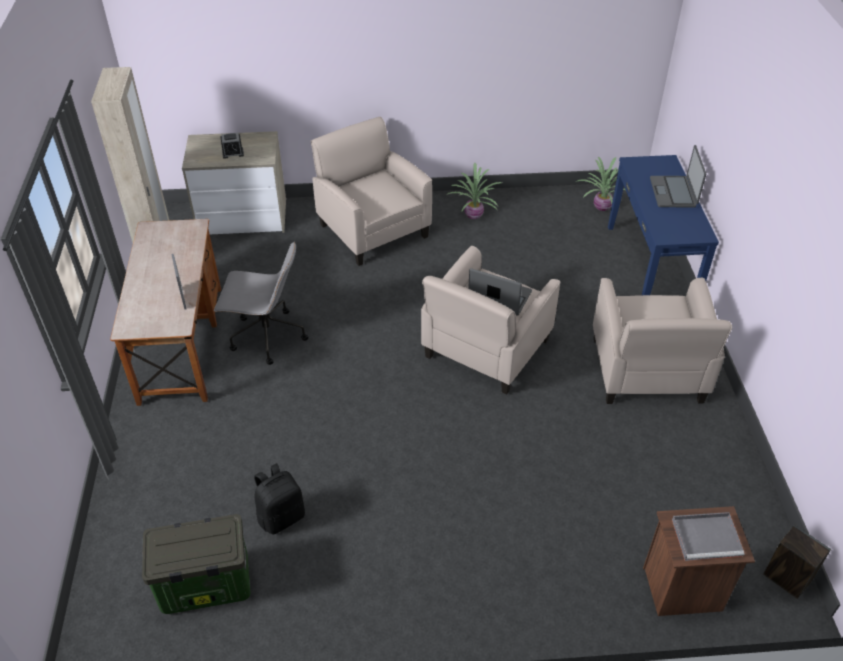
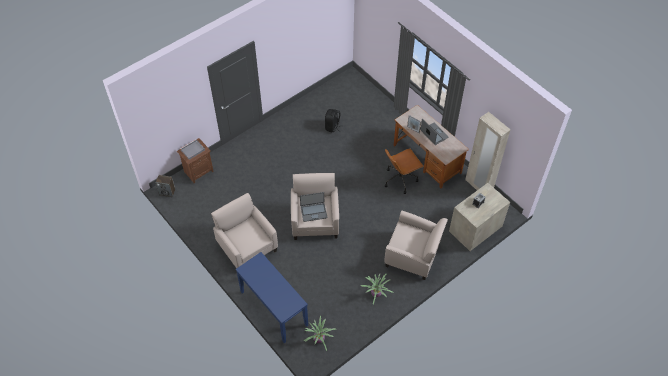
camera: 145 degrees right, 10 degrees up
(204, 587) = (335, 100): storage box -> none
(266, 337) = (400, 179): grey office chair -> brown office chair
(673, 192) = (269, 291): laptop -> laptop (434, 134)

